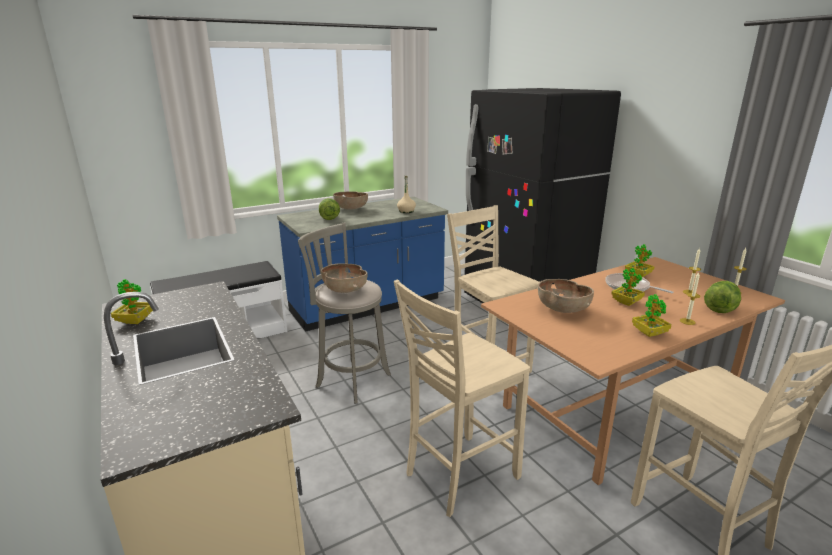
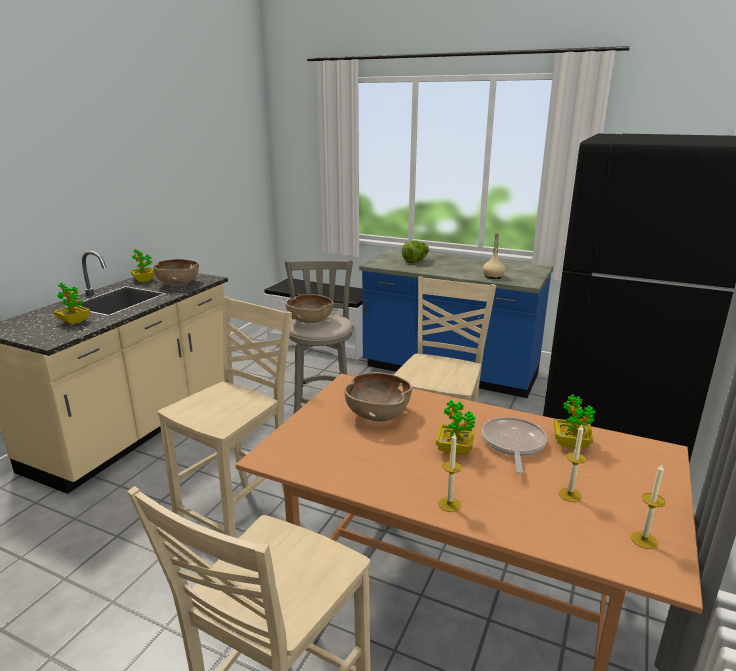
camera: 55 degrees right, 0 degrees up
(351, 209) = (454, 260): brown bowl -> brown bowl (178, 284)
(458, 475) = (240, 518): beige chair -> beige chair turned 105 degrees clockwise
(649, 333) = (375, 479): potted plant -> potted plant (74, 322)
(720, 308) = (543, 530): lettuce -> none

